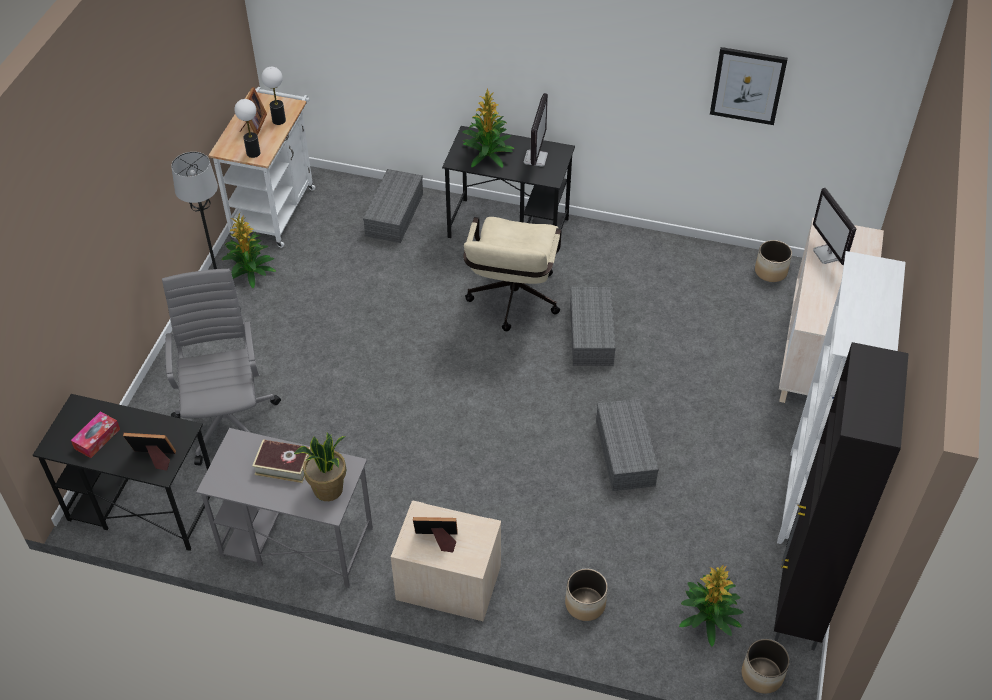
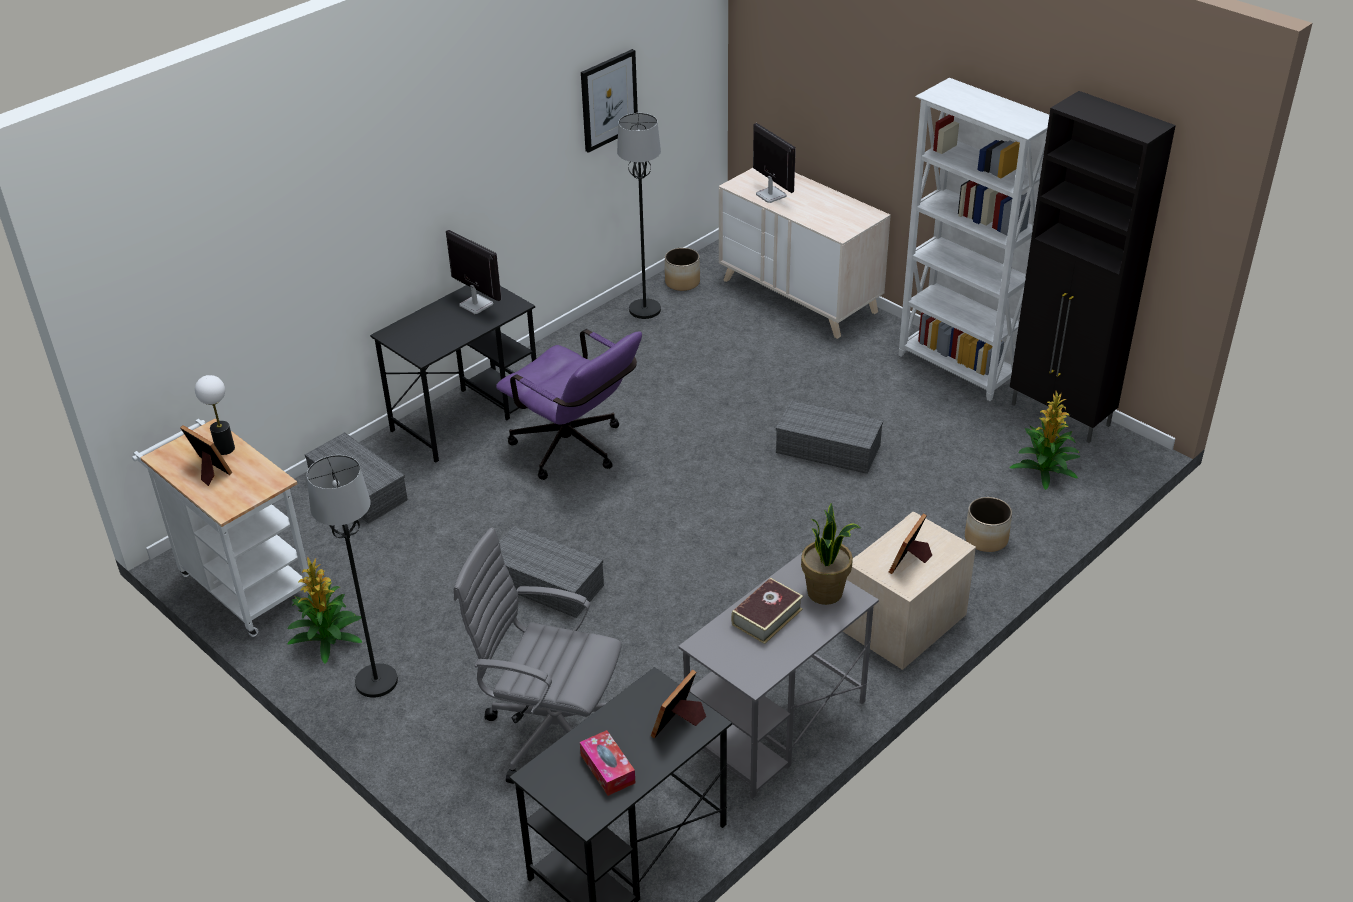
camera: 60 degrees left, 10 degrees down
(253, 153) = (260, 485): table lamp -> none
(488, 154) = (436, 332): potted plant -> none
(512, 303) = (575, 451): beige office chair -> purple office chair
(592, 336) = (666, 415): grey storage box -> grey storage box (548, 583)
(714, 265) = (645, 309): none -> black floor lamp
(762, 675) = (1120, 463): planter -> none
(828, 254) = (770, 195): monitor -> monitor turned 135 degrees counterclockwise

